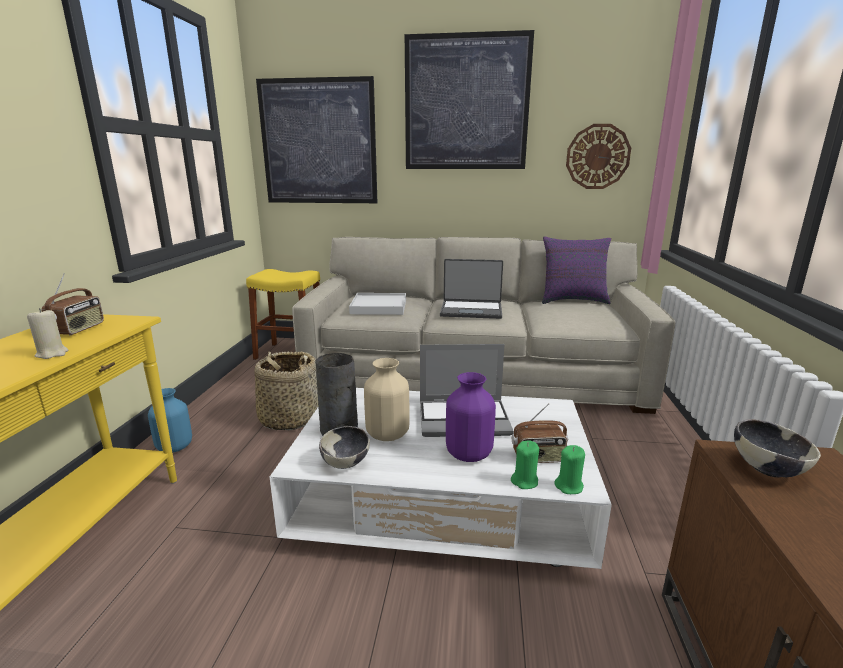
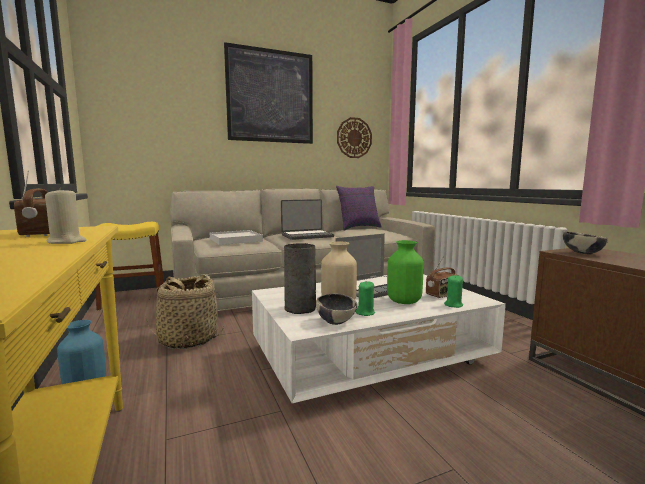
camera: 30 degrees left, 10 degrees down
(319, 142) = (150, 115): picture -> none
(468, 453) = (403, 301): purple vase -> green vase
(569, 486) = (476, 301): green candle -> green candle (365, 312)

